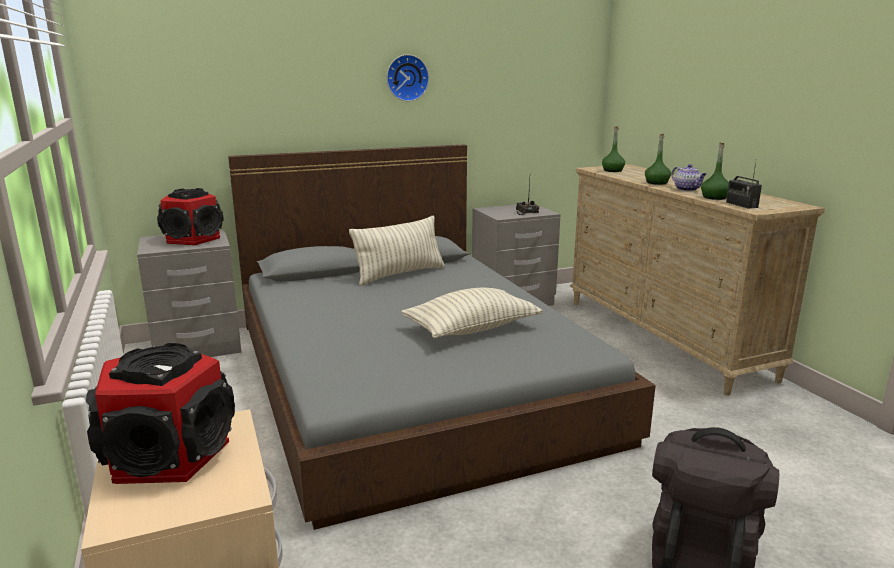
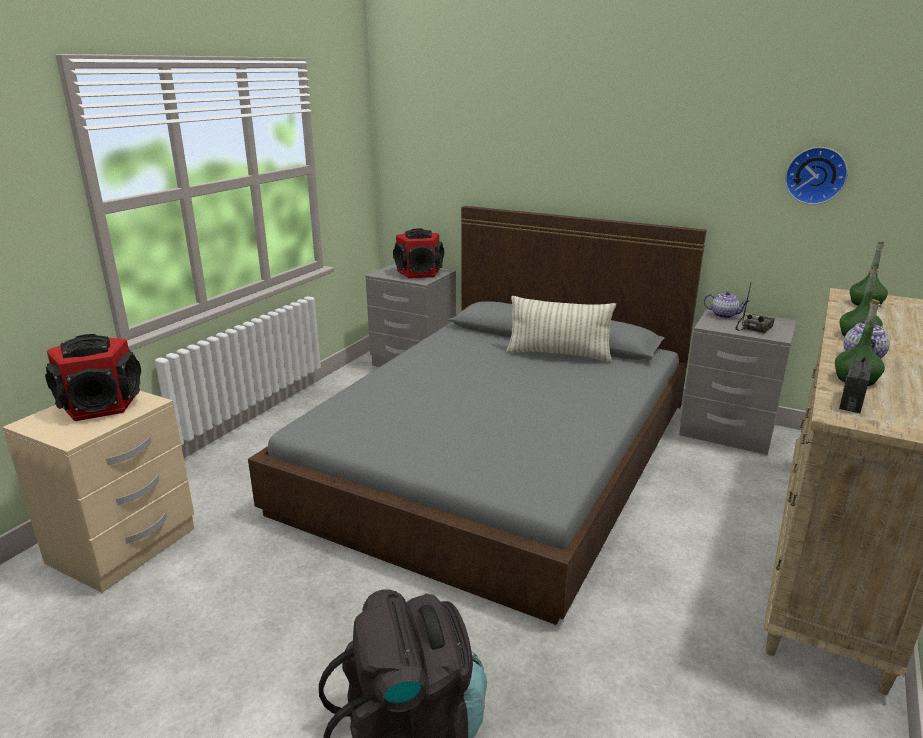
camera: 50 degrees right, 5 degrees up
(406, 78) = (645, 144): wall clock -> wall clock (816, 175)
(471, 329) = (498, 426): pillow -> none
(494, 210) = (724, 315): none -> teapot

